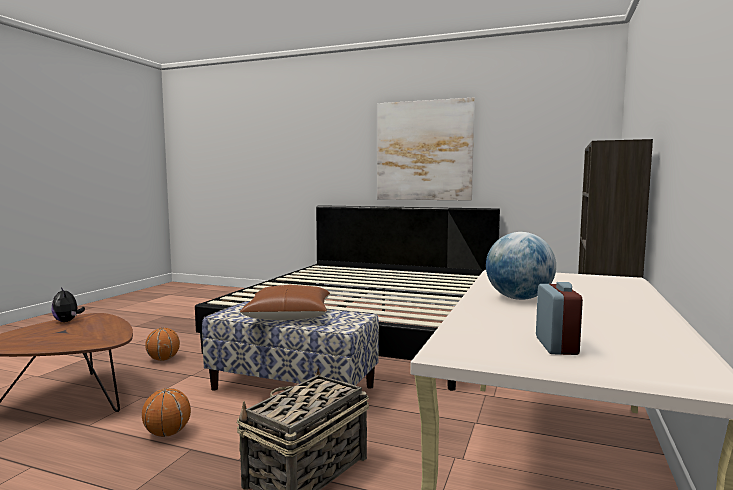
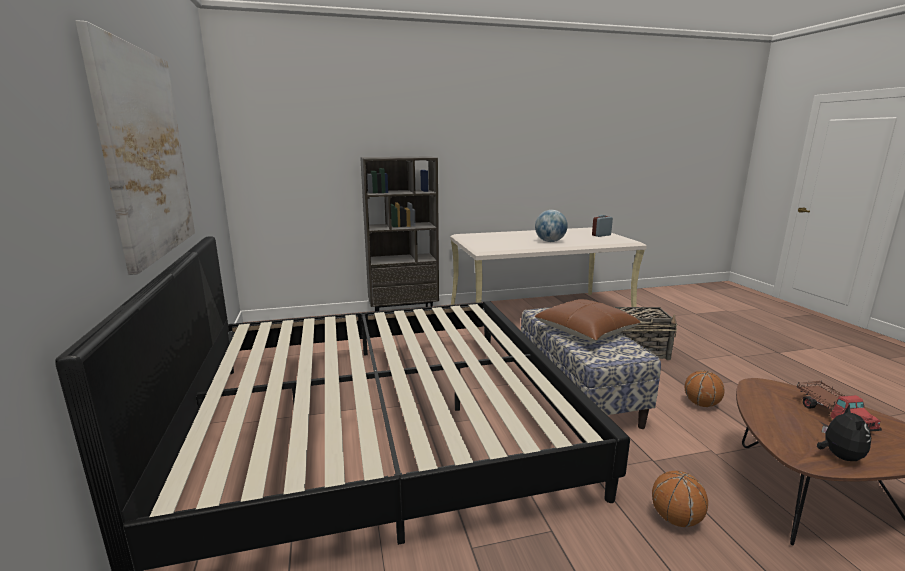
camera: 125 degrees left, 10 degrees up
(53, 339) = (832, 415): none -> toy truck

